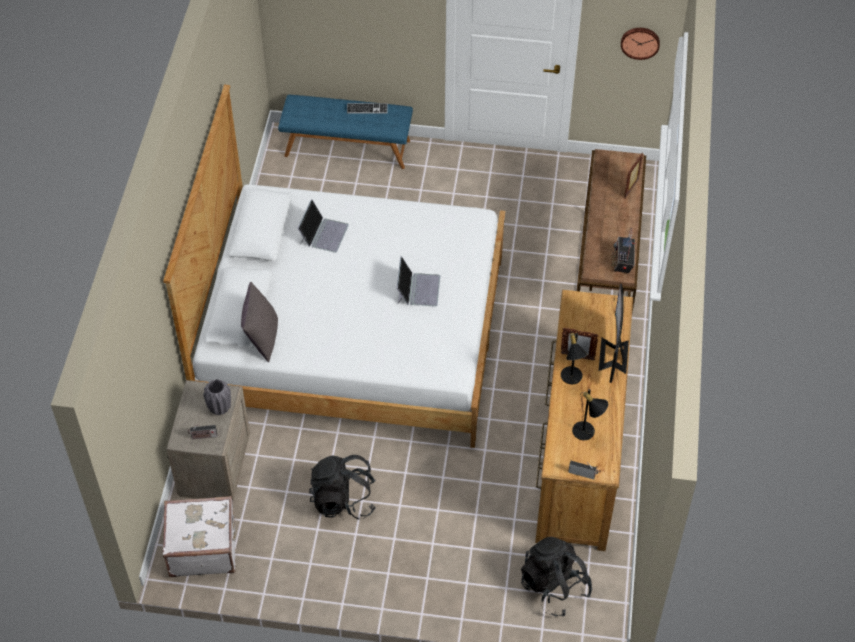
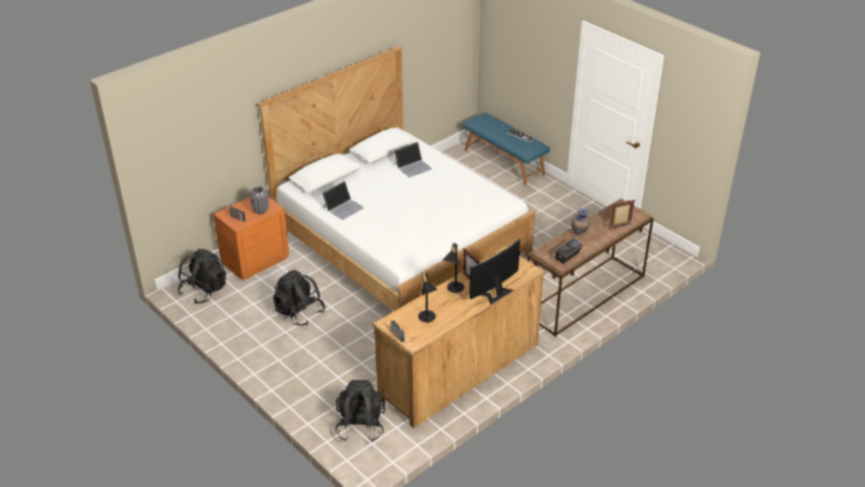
camera: 40 degrees right, 15 degrees down
(202, 547) = (204, 291): white suitcase -> black backpack
(213, 466) = (255, 260): beige nightstand -> orange nightstand
(262, 339) = (320, 194): grey pillow -> none
(418, 289) = (431, 214): laptop -> laptop (343, 207)
(604, 224) = (579, 234): none -> vase
(640, 42) = (691, 139): wall clock -> none

